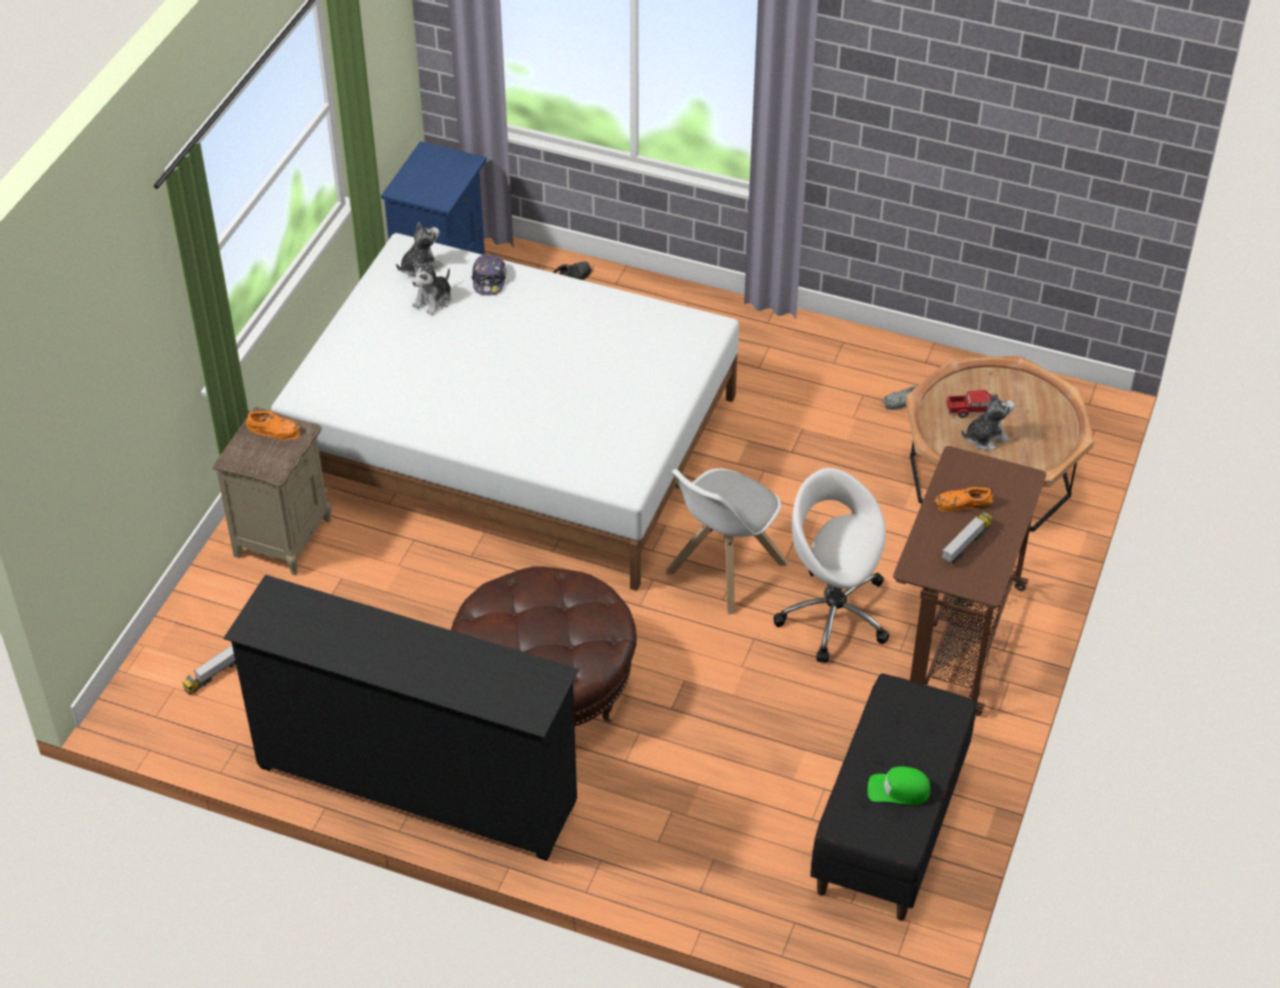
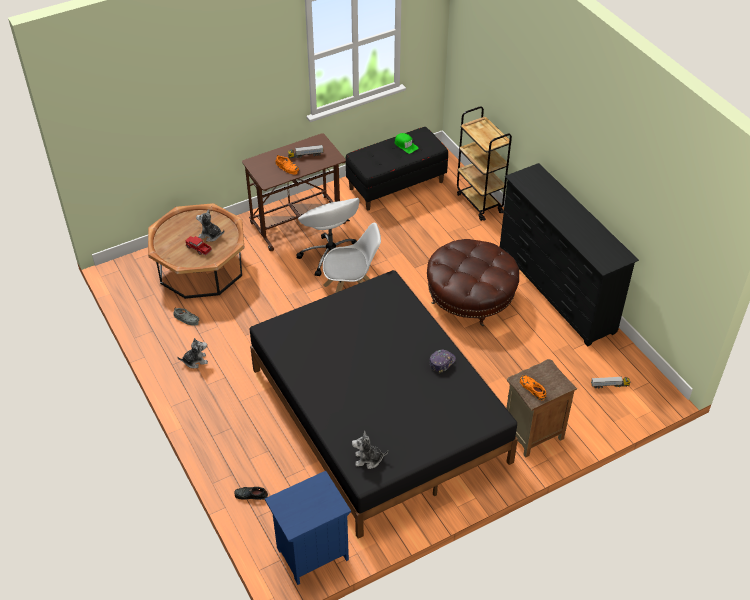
camera: 140 degrees left, 0 degrees up
(433, 300) = (381, 432): plush toy -> plush toy (195, 361)
(489, 280) = (340, 426): cap -> cap (441, 362)
(513, 440) = (378, 415): white bed -> black bed
(702, 889) = (480, 203): none -> brown cart

